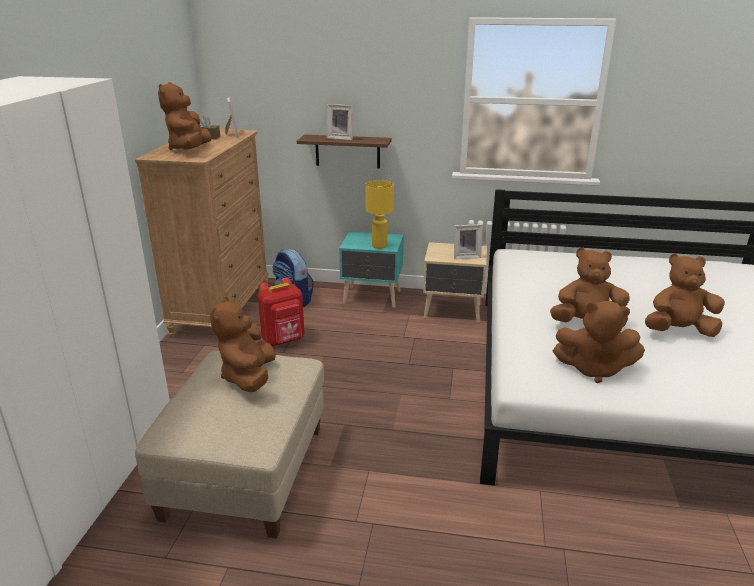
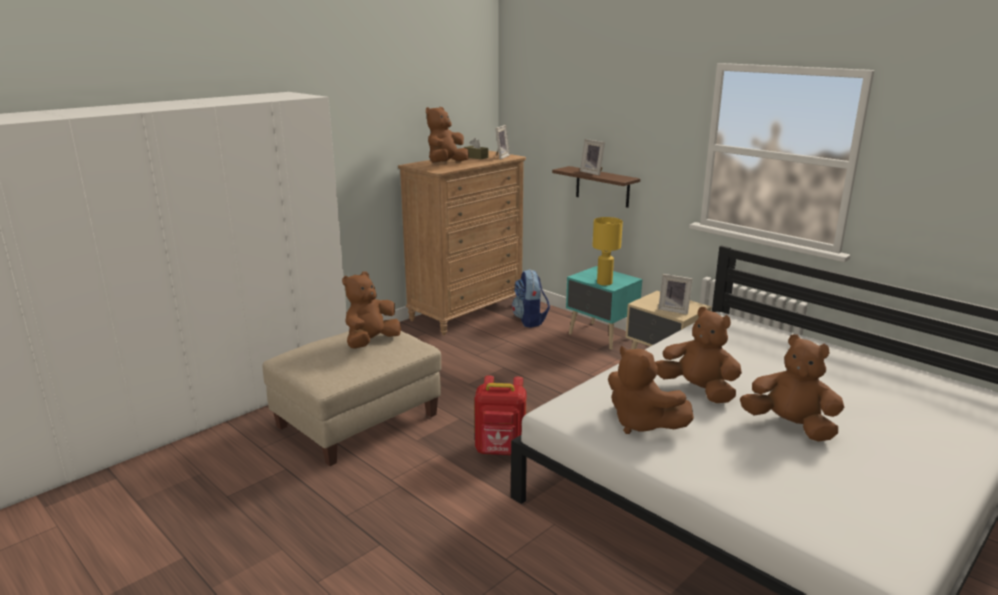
camera: 35 degrees right, 5 degrees down
(284, 340) = (486, 347): red backpack -> red backpack (501, 451)

